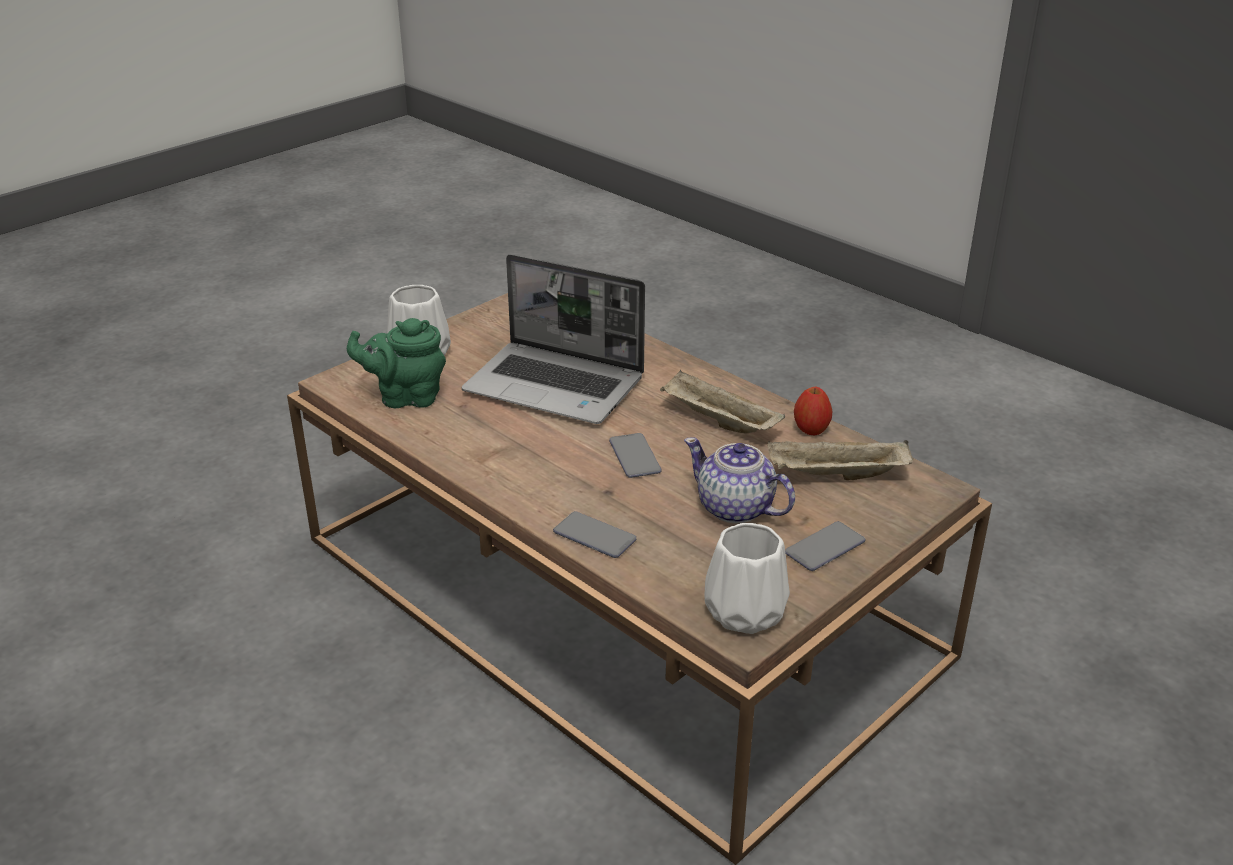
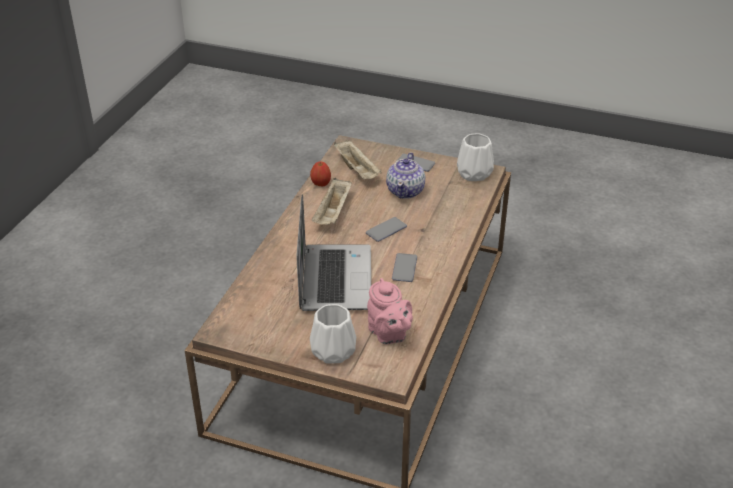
camera: 115 degrees left, 5 degrees up
(406, 397) = (389, 334): green teapot -> pink teapot
(594, 536) = (460, 223): phone -> phone (404, 268)

